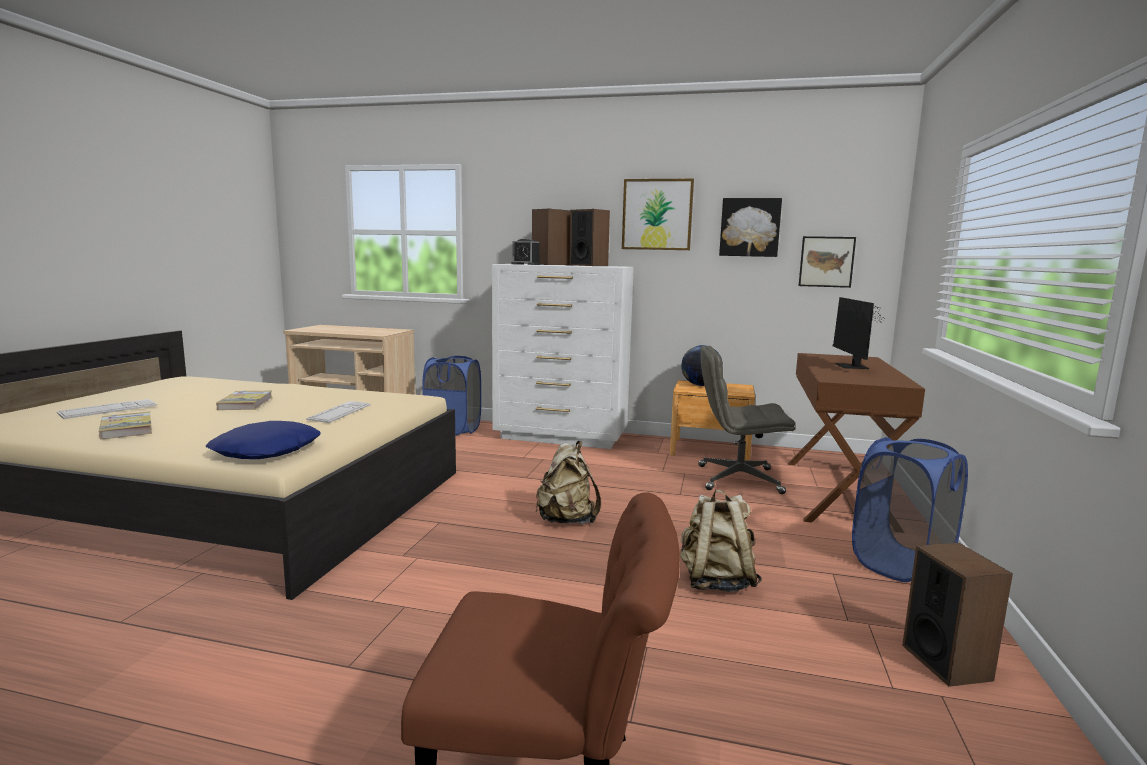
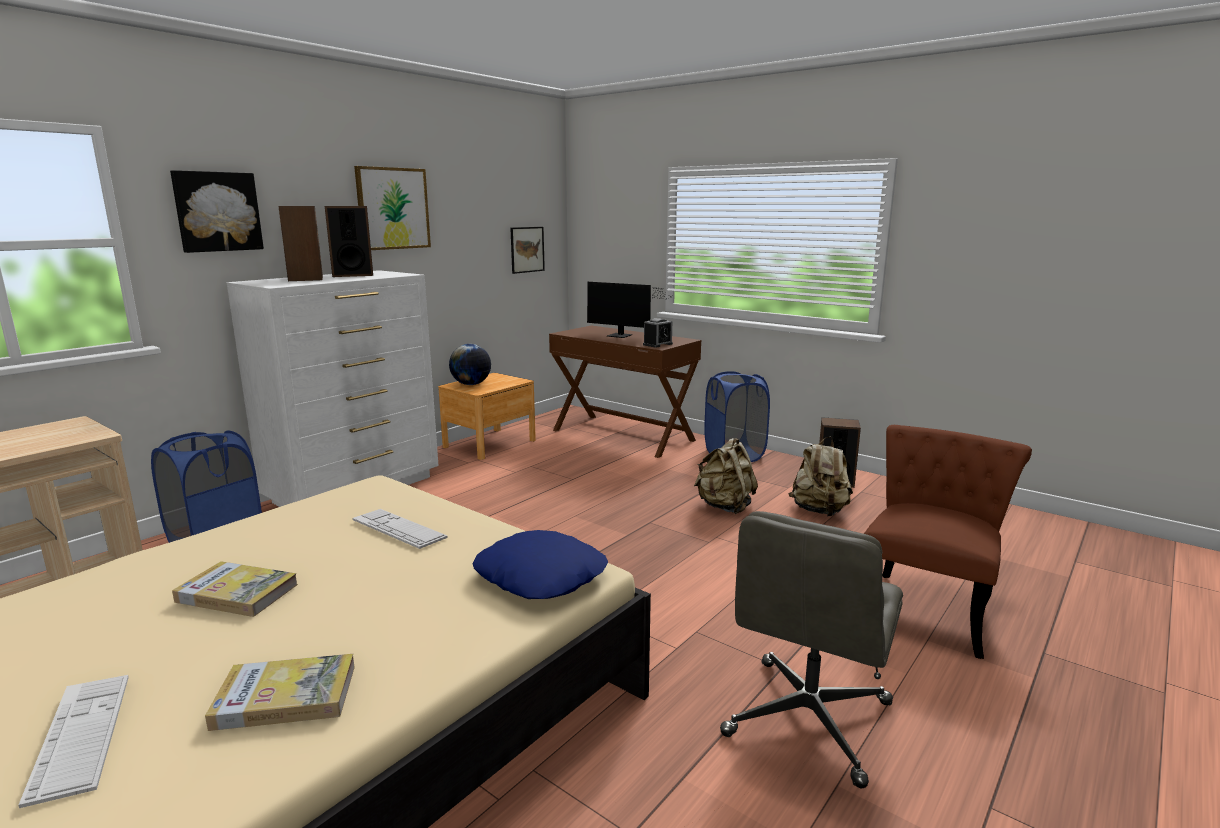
camera: 65 degrees left, 5 degrees up
(525, 264) = (304, 283): alarm clock -> alarm clock (657, 344)
(566, 520) = (582, 532): beige backpack -> beige backpack (819, 511)
(737, 479) = (565, 453): grey office chair -> grey office chair (808, 720)
(749, 227) = (473, 220): picture -> picture (217, 211)

